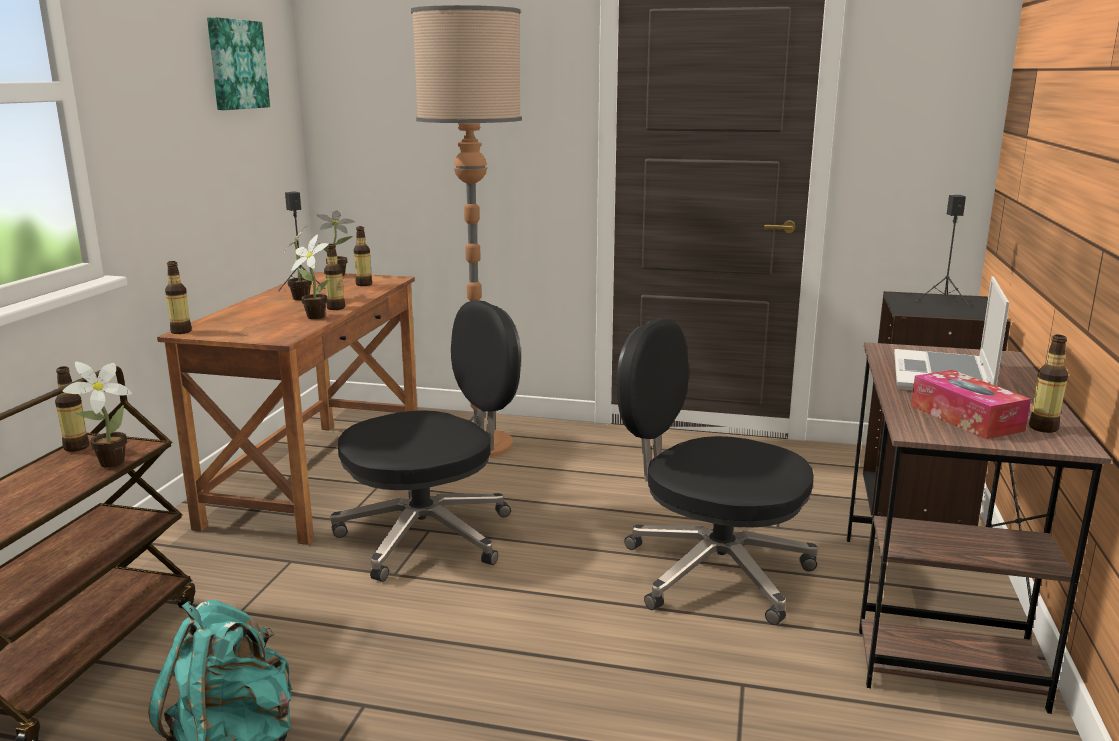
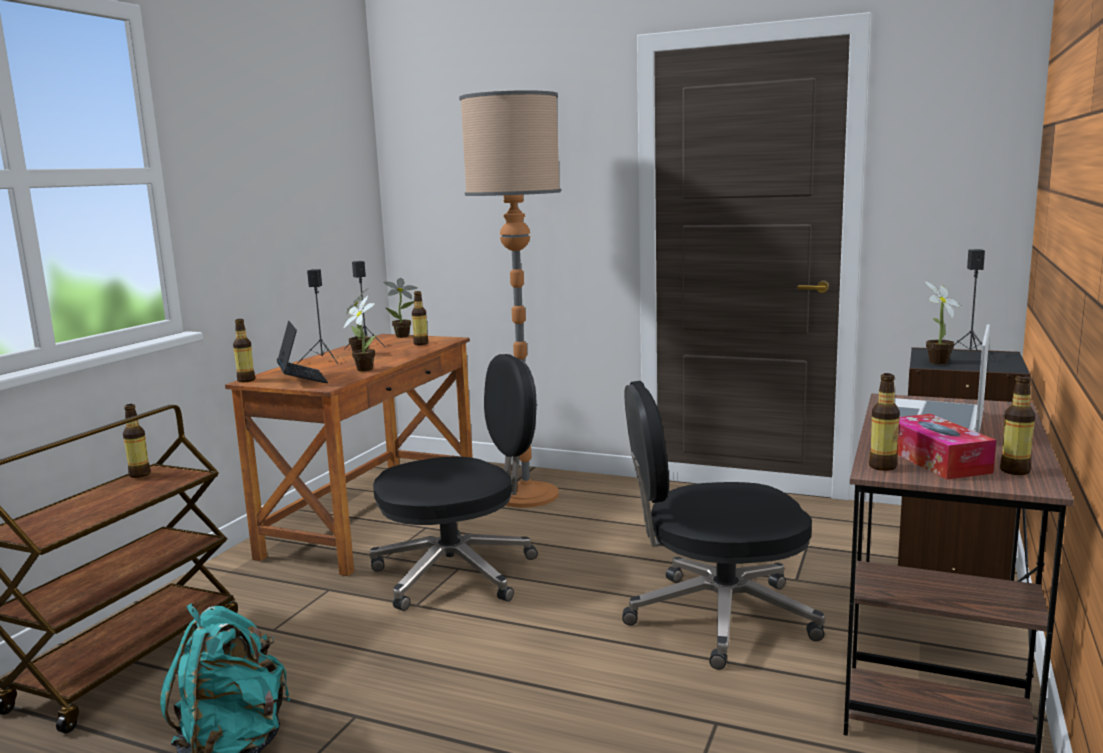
camera: 10 degrees right, 5 degrees down
(107, 464) = (158, 488): potted plant -> potted plant (936, 363)
(236, 64) = (316, 152): picture -> none
(248, 329) = (302, 379): none -> laptop
(261, 306) = (323, 361): none -> black speaker
(336, 308) = (386, 362): bottle -> bottle (882, 466)
(711, 571) = (716, 617): black office chair -> black office chair turned 45 degrees counterclockwise

